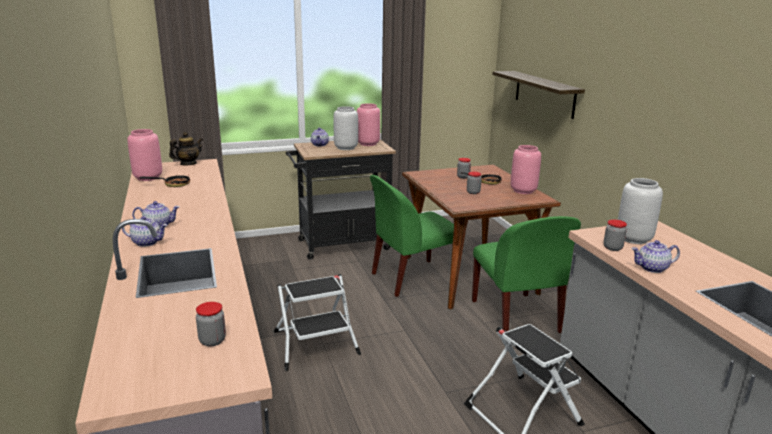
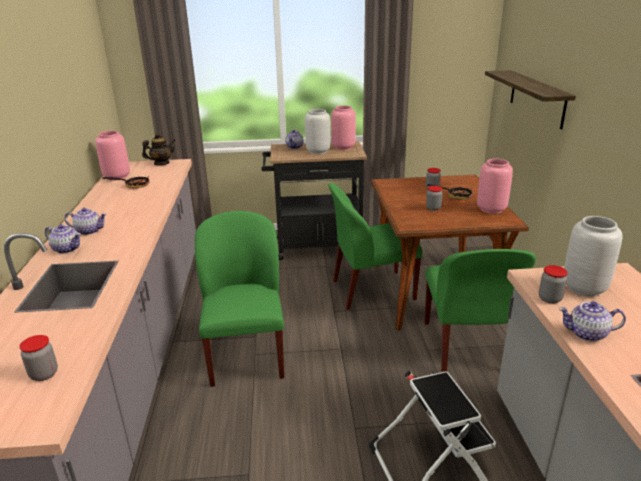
camera: 15 degrees right, 5 degrees up
(314, 344) = (246, 353): step ladder -> green chair

